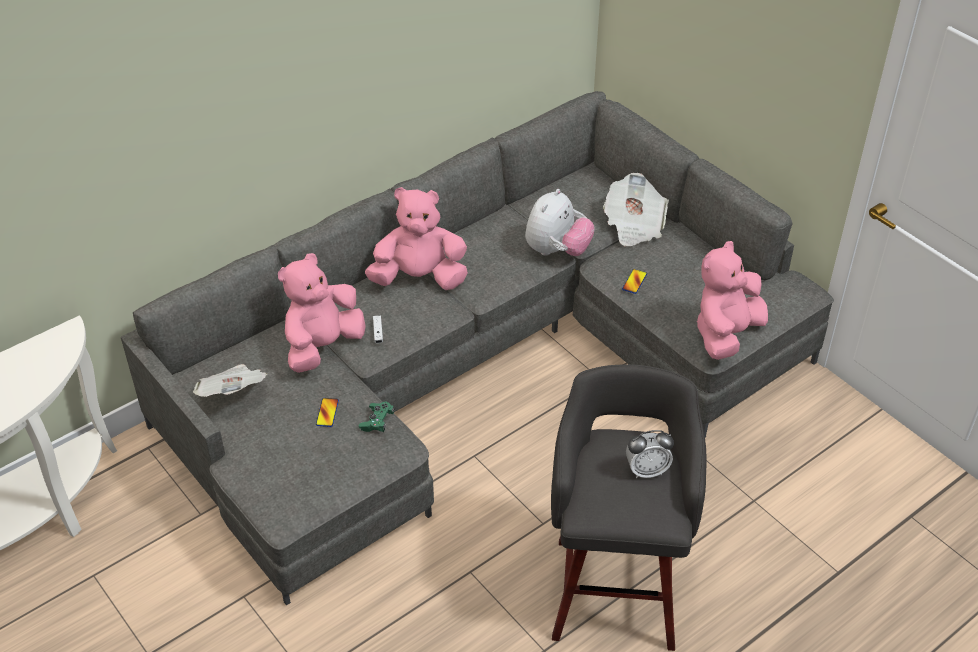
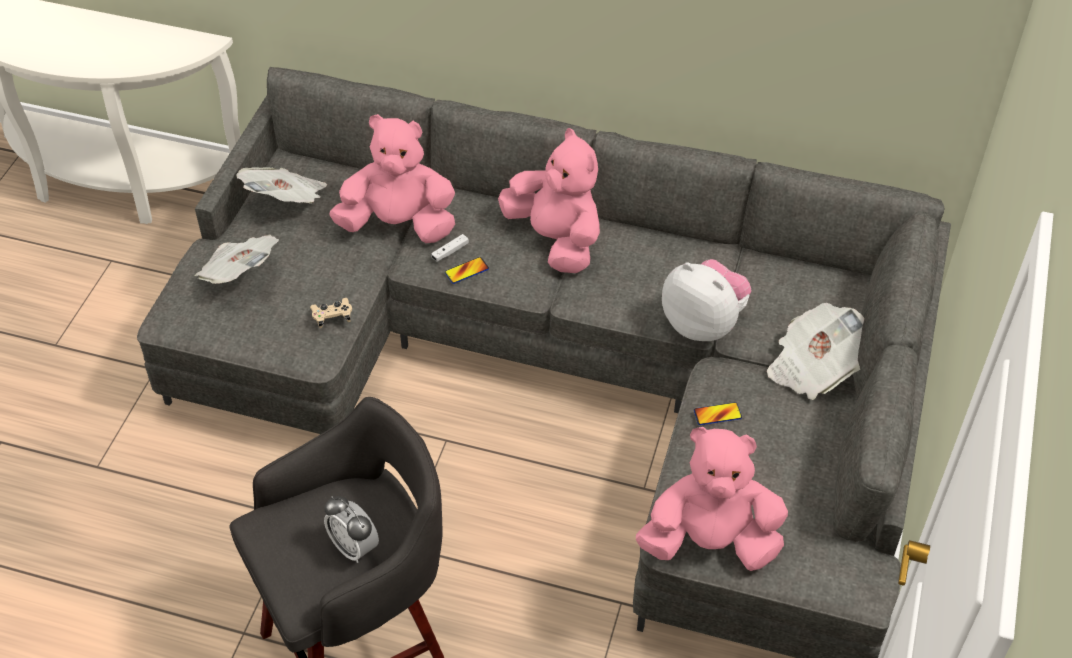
camera: 55 degrees right, 5 degrees up
(280, 454) = (239, 273): none -> newspaper
(327, 413) = (314, 276): phone -> phone (466, 271)
(377, 421) = (332, 317): green game controller -> beige game controller
(557, 251) = (703, 323): plush toy -> plush toy turned 135 degrees counterclockwise

